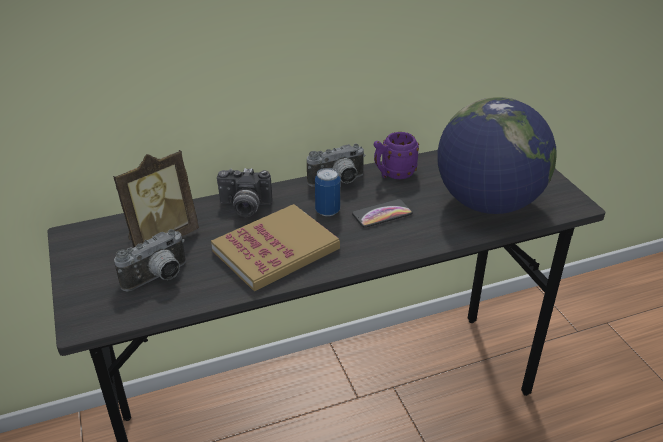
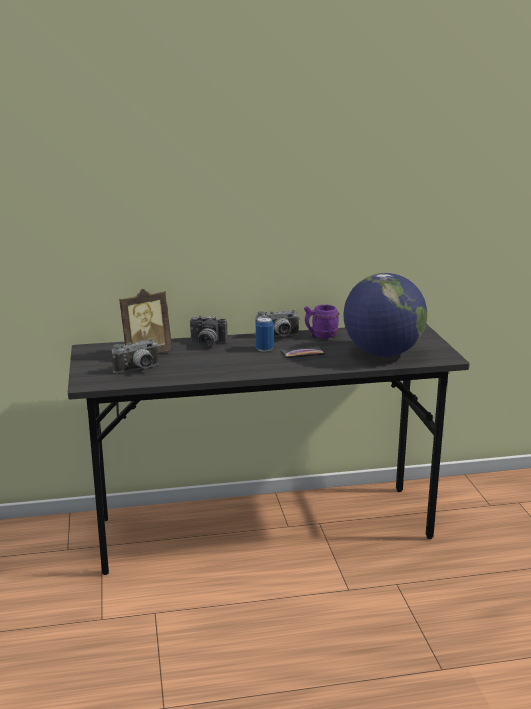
camera: 10 degrees right, 15 degrees down
(276, 250) = (221, 364): book -> none

